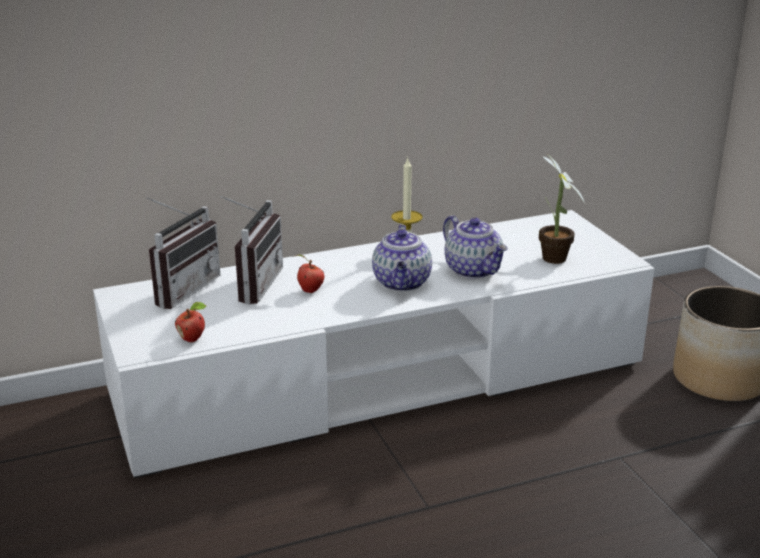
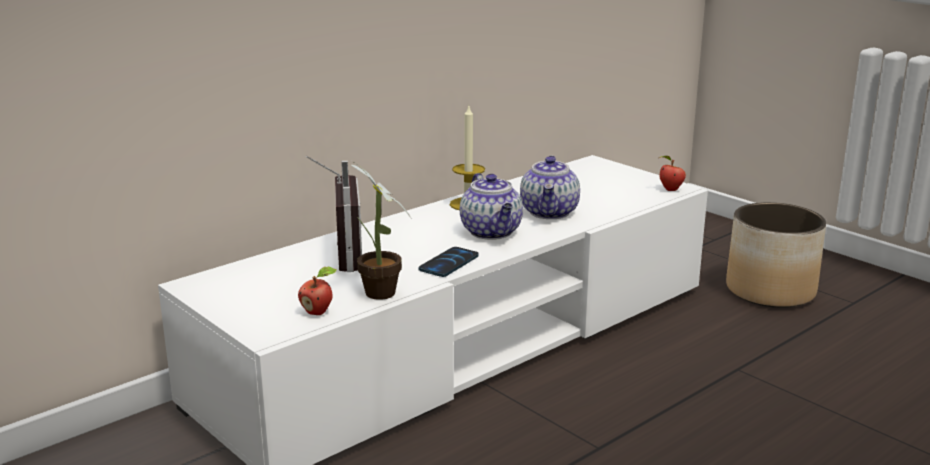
camera: 20 degrees left, 5 degrees down
(181, 289) = (262, 270): radio -> none
(309, 290) = (403, 252): apple -> apple (670, 190)
(338, 309) = (449, 263): none -> phone
(474, 270) = (550, 212): teapot -> teapot turned 60 degrees clockwise
(553, 260) = (615, 195): potted plant -> potted plant (380, 295)

